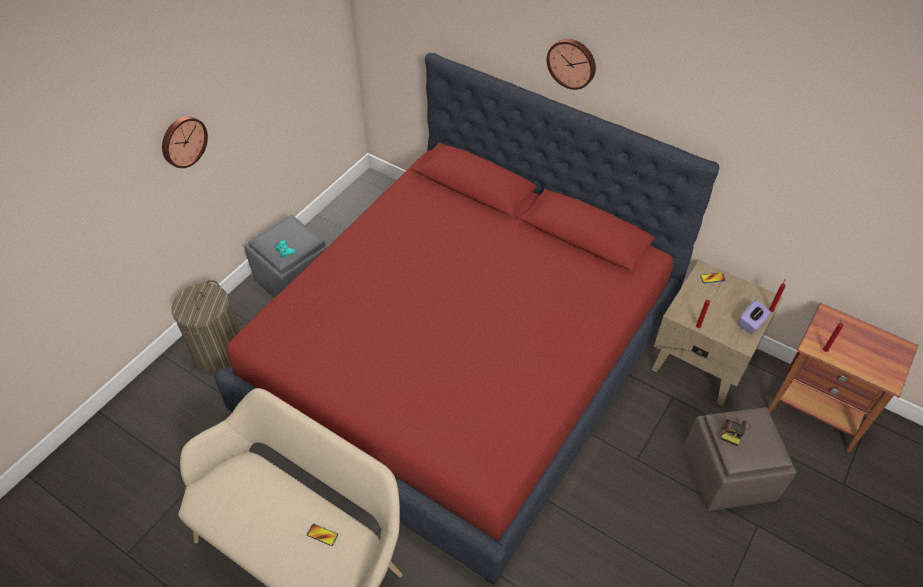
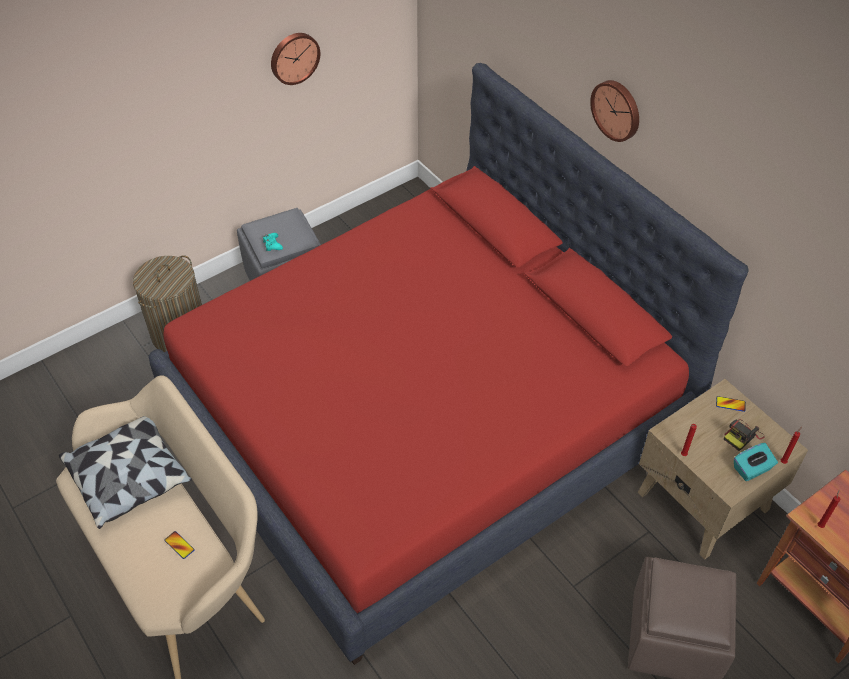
camera: 20 degrees right, 0 degrees up
(183, 141) = (182, 102): wall clock -> wall clock (294, 57)
(249, 489) = (129, 477): none -> pillow
(733, 430) = (676, 584): camera -> camera (742, 436)
(751, 323) = (752, 469): purple tissue box -> turquoise tissue box

